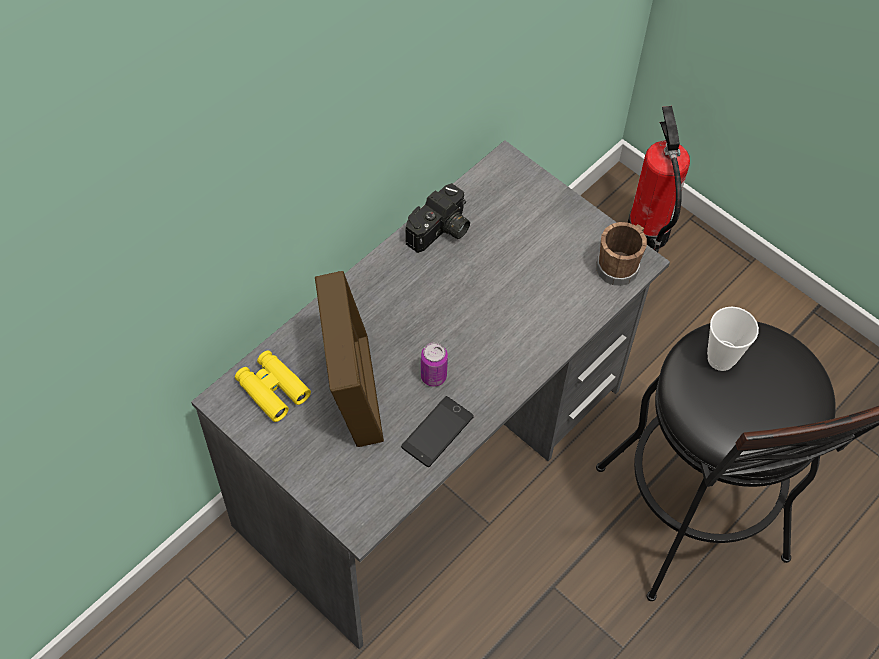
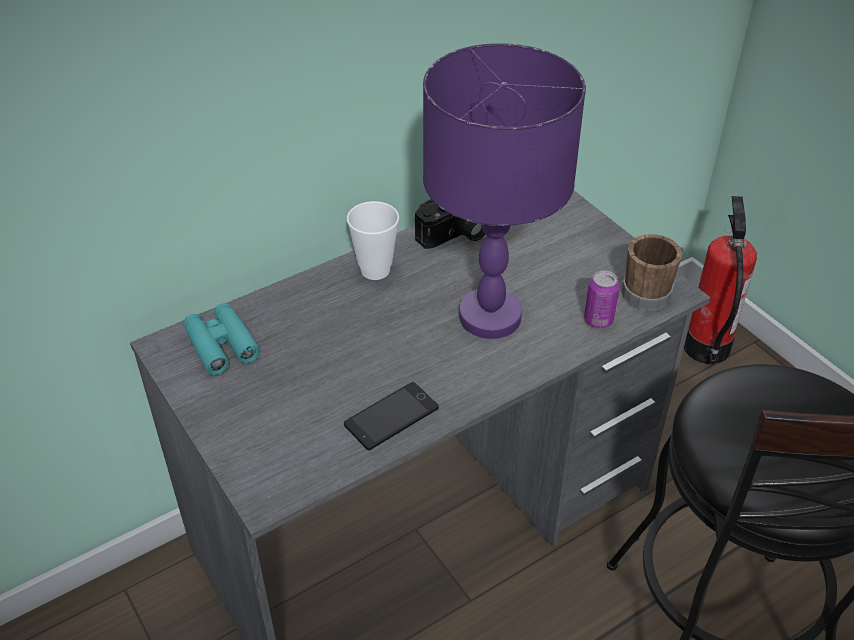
camera: 15 degrees right, 15 degrees down
(272, 389) = (221, 345): yellow binoculars -> turquoise binoculars
(352, 391) = (308, 361): picture frame -> none
(433, 376) = (405, 362): can -> can (598, 320)
(493, 317) = (491, 317): none -> purple table lamp
(721, 359) = (756, 397): cup -> cup (375, 270)

